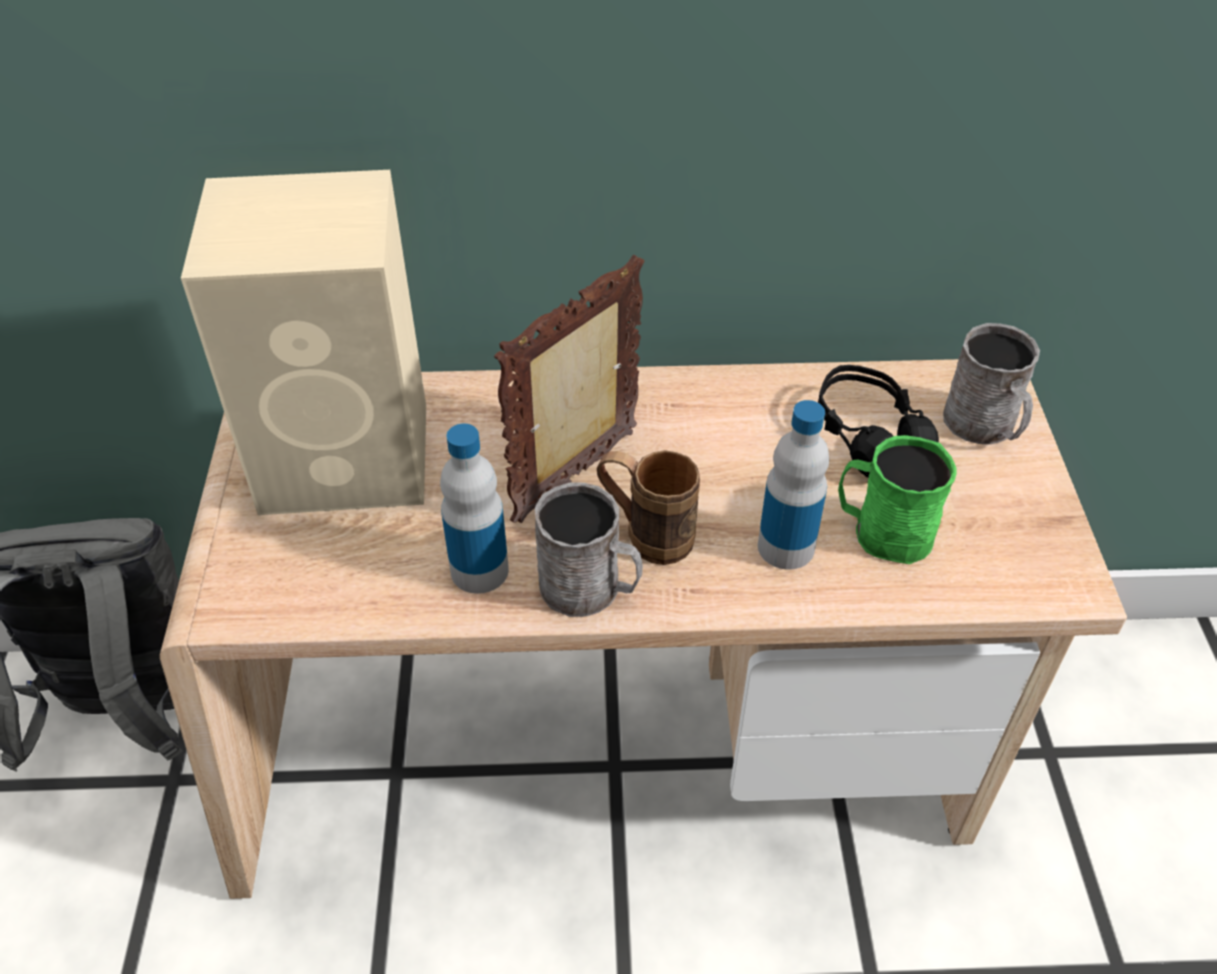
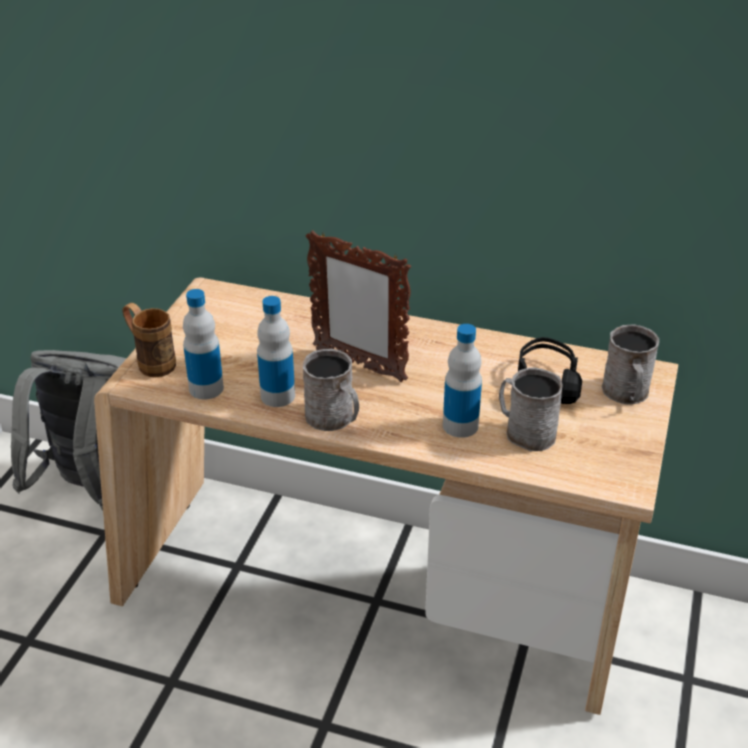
camera: 20 degrees right, 10 degrees down
(351, 457) = (237, 327): beige speaker -> none
(354, 588) = (206, 388): none -> bottle
(578, 476) = (358, 364): picture frame -> picture frame turned 120 degrees counterclockwise
(646, 536) = (381, 401): brown mug -> brown mug (151, 362)
(882, 531) = (524, 431): green mug -> grey mug

